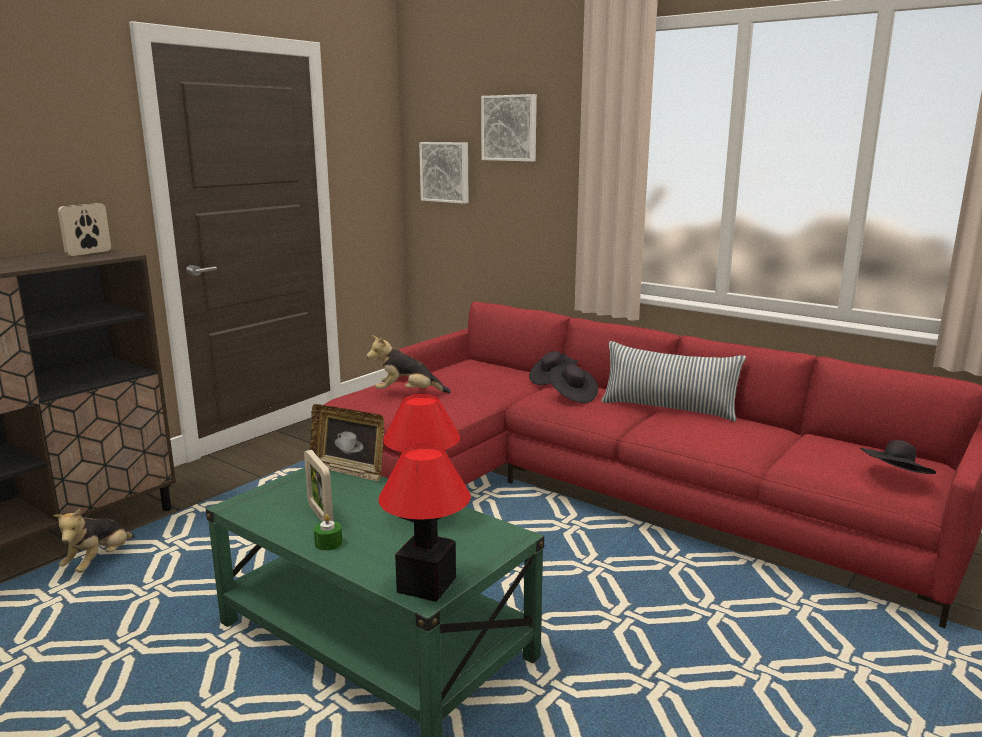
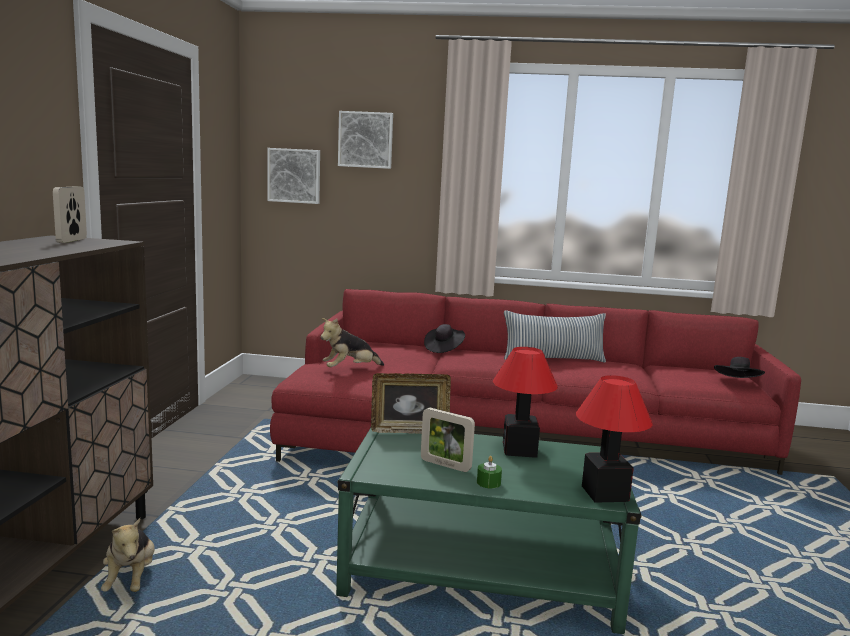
camera: 30 degrees left, 5 degrees down
(572, 396) = (480, 357): black hat -> none

